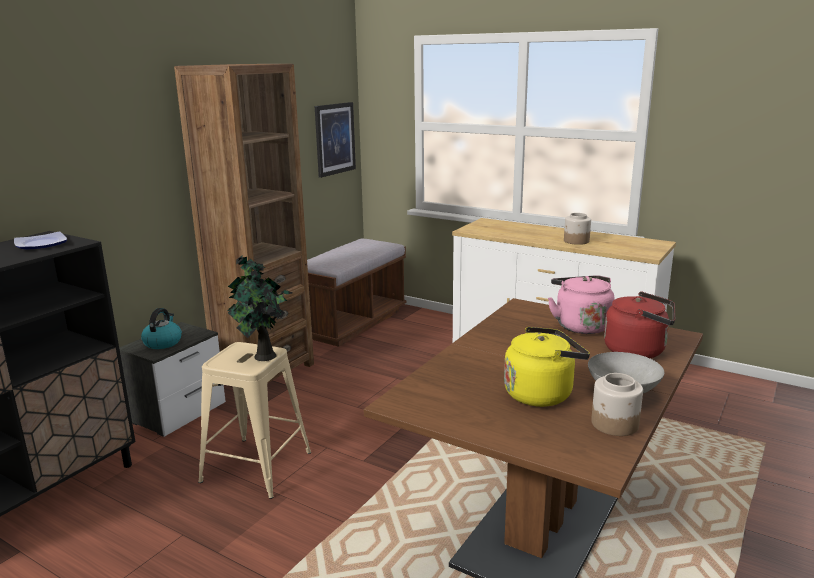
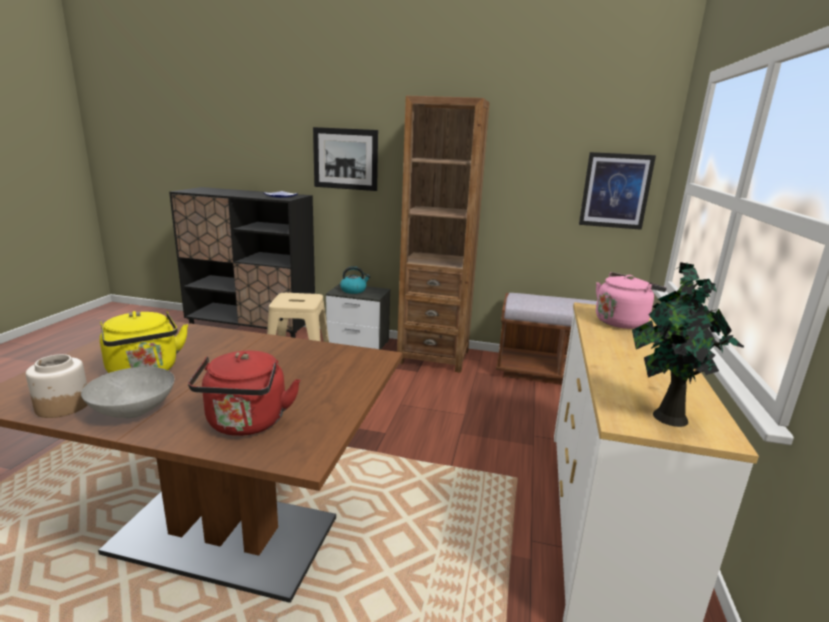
camera: 70 degrees right, 0 degrees up
(84, 161) = (345, 159): none -> picture
(263, 357) = (297, 303): potted plant -> potted plant (666, 416)
(576, 241) = (624, 365): jar -> none
(580, 325) = (325, 388): pink kettle -> pink kettle (622, 322)

